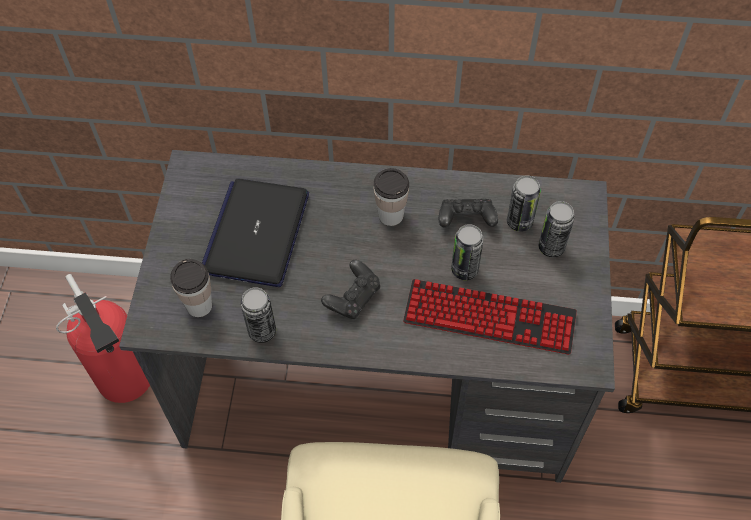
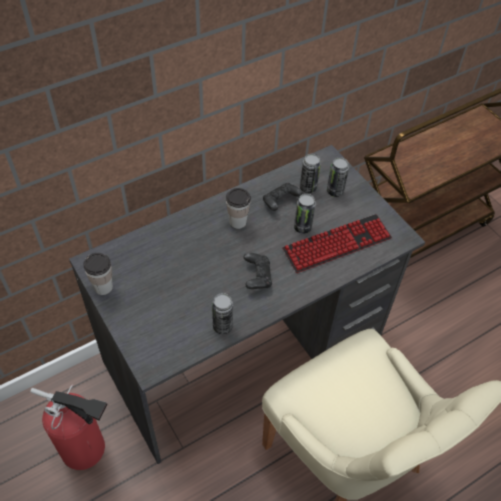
camera: 40 degrees left, 5 degrees down
(199, 305) = (171, 336): cup -> cup (103, 287)
(256, 233) = (168, 275): laptop -> none

